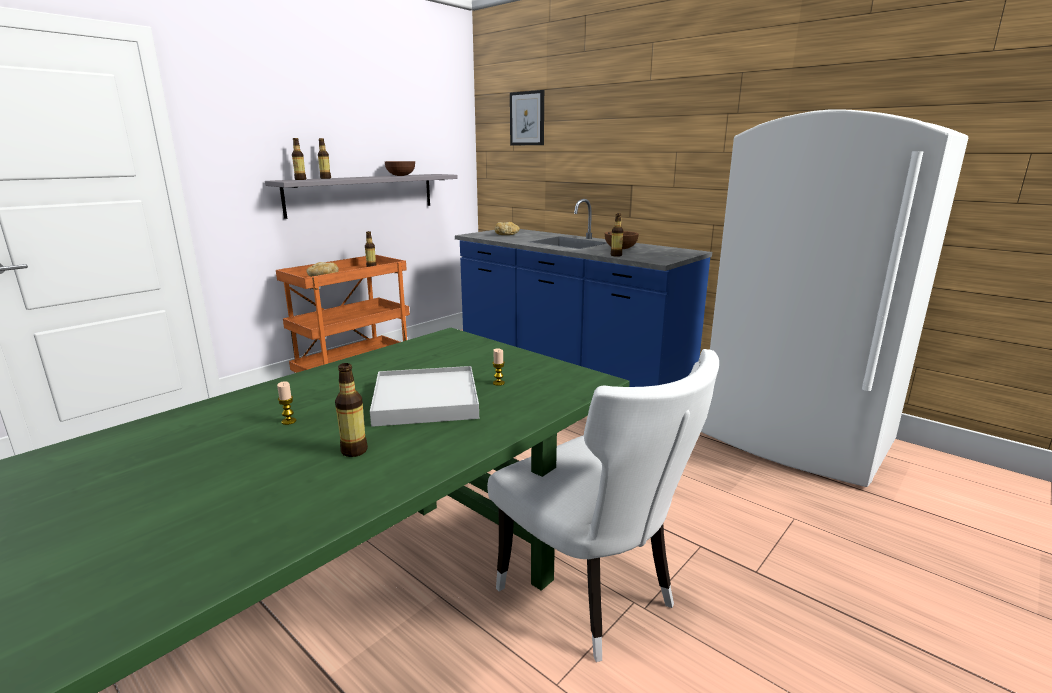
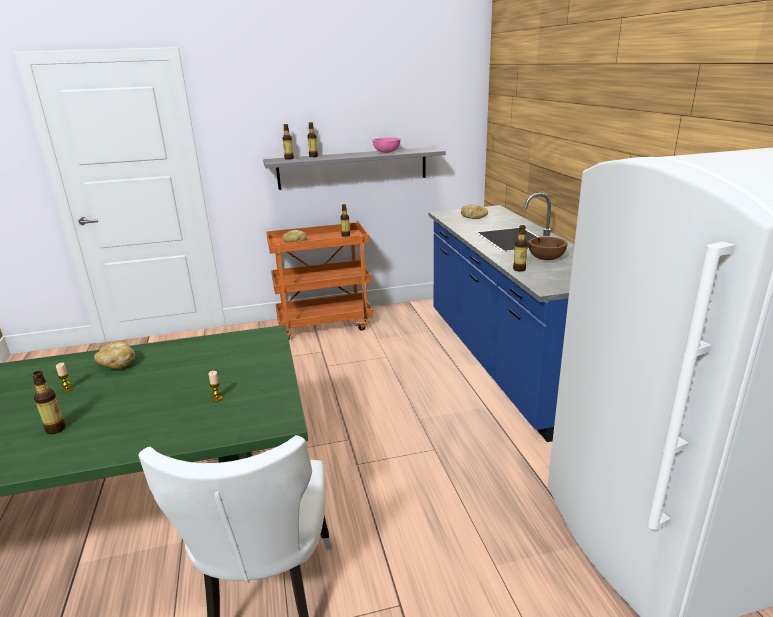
camera: 35 degrees right, 5 degrees up
(312, 389) = (117, 364): none -> bread
(400, 175) = (386, 152): brown bowl -> pink bowl
(426, 400) = (152, 399): white tray -> none
(527, 118) = (520, 94): picture -> none

